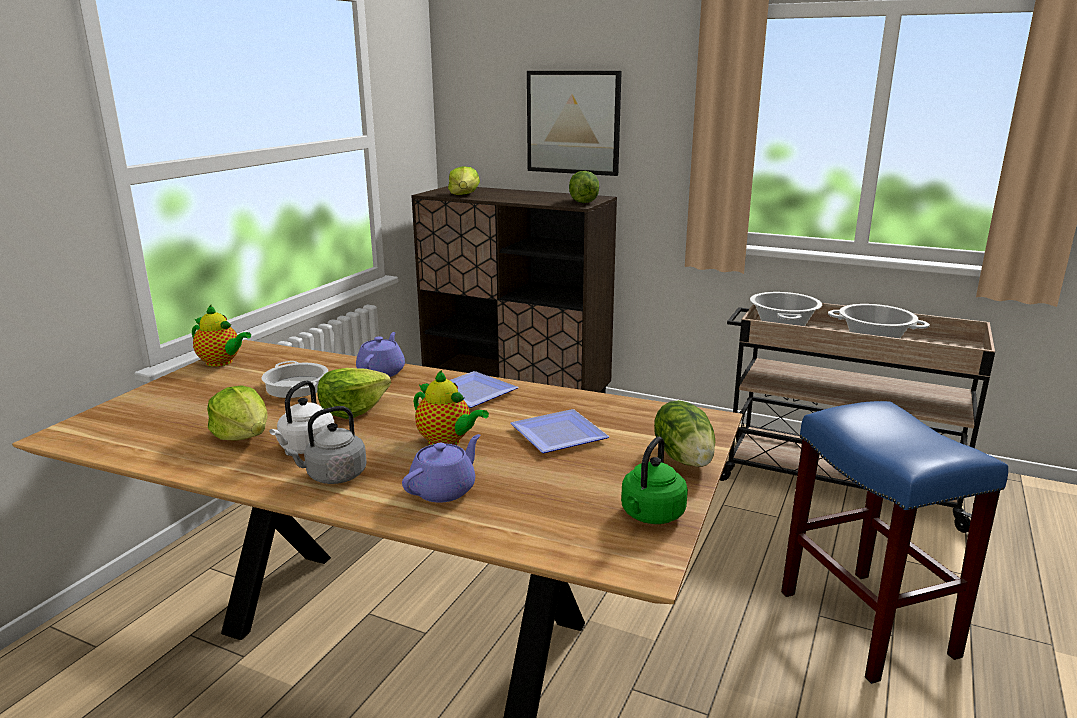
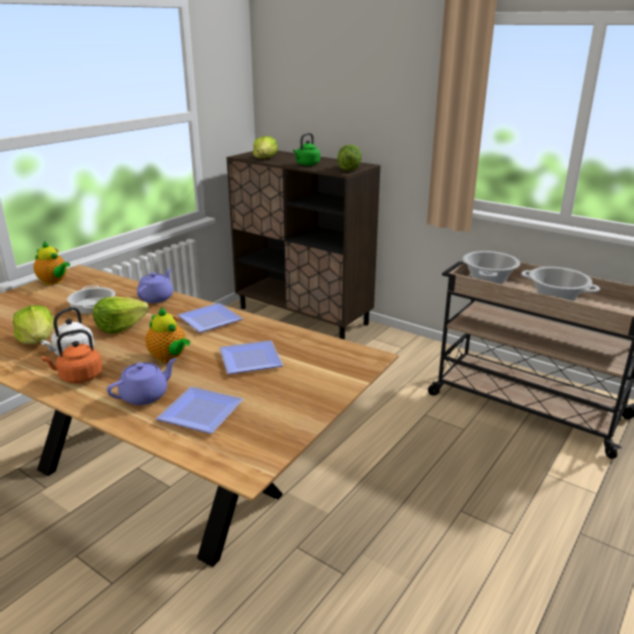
camera: 10 degrees right, 5 degrees up
(333, 476) = (78, 377): grey kettle -> orange kettle
(531, 504) = (197, 413): none -> plate
(573, 122) = (350, 104): picture -> none
(651, 515) = (276, 431): green kettle -> green kettle (307, 164)
(685, 457) = (331, 387): lettuce -> none
(869, 624) = (497, 523): blue stool -> none

